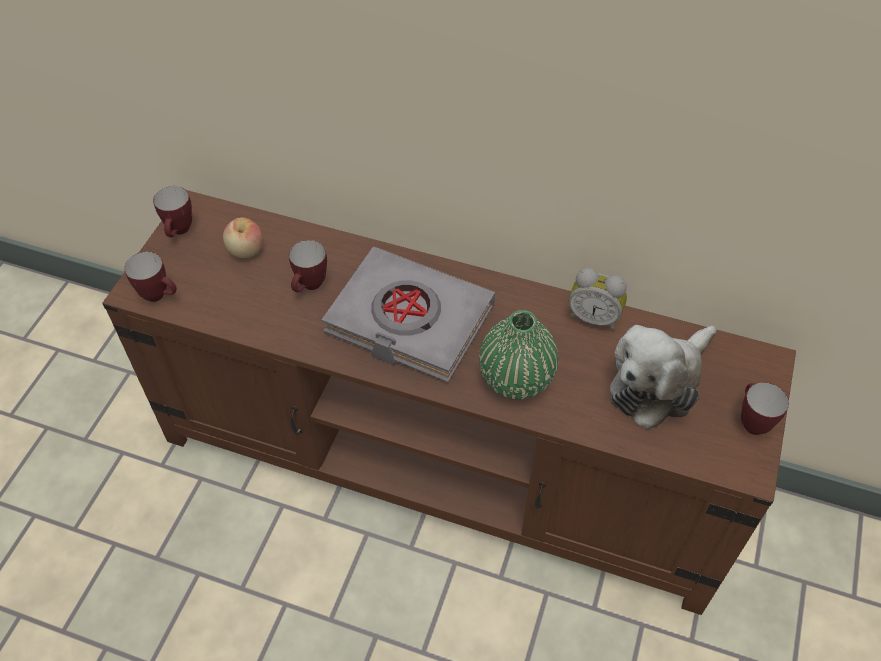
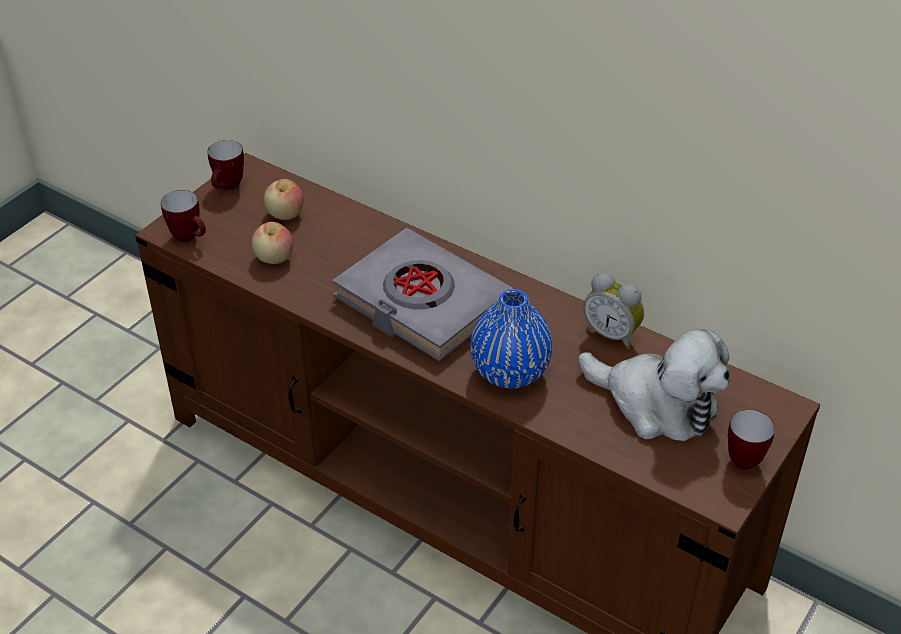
camera: 15 degrees right, 10 degrees down
(251, 301) = (274, 258): none -> apple
(309, 287) = (335, 256): mug -> none
(516, 379) = (510, 372): green vase -> blue vase
(657, 383) = (656, 404): plush toy -> plush toy turned 120 degrees counterclockwise

